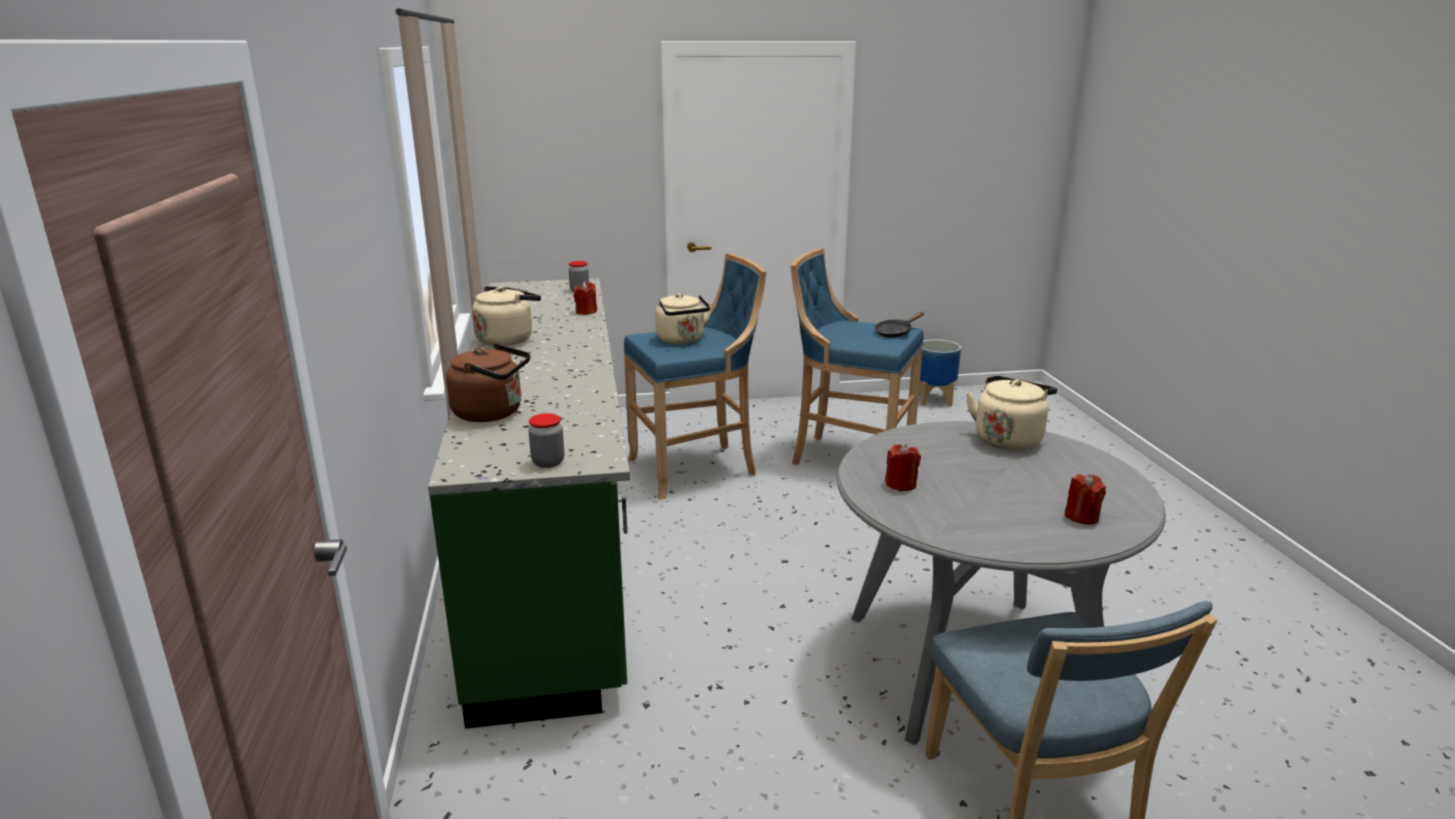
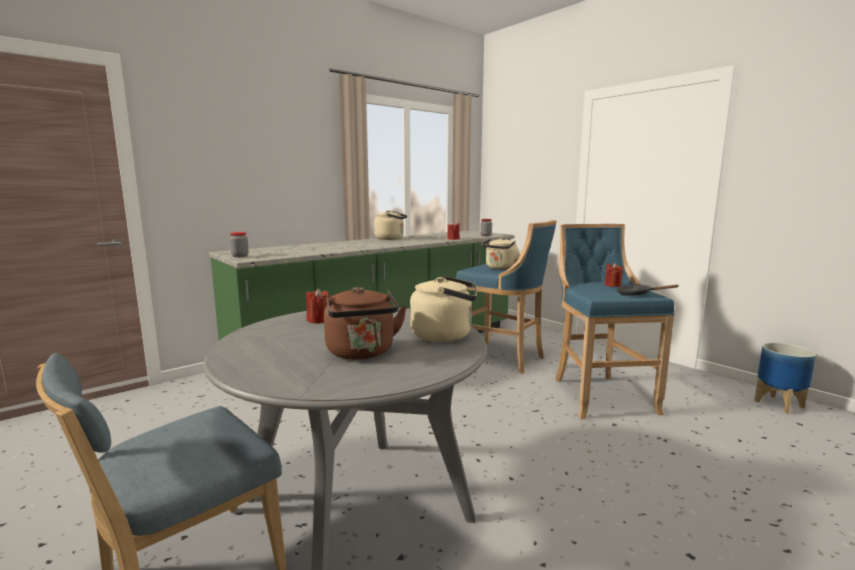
camera: 60 degrees right, 10 degrees down
(492, 413) = (293, 247): brown kettle -> brown kettle (362, 353)
(1081, 516) = (301, 369): red candle -> red candle (612, 285)

